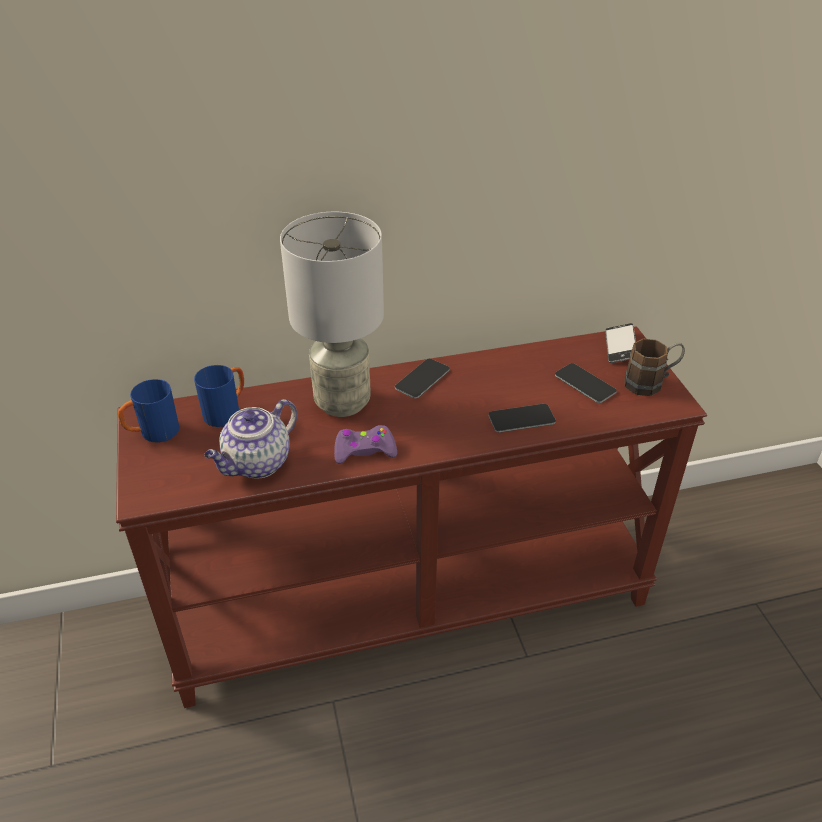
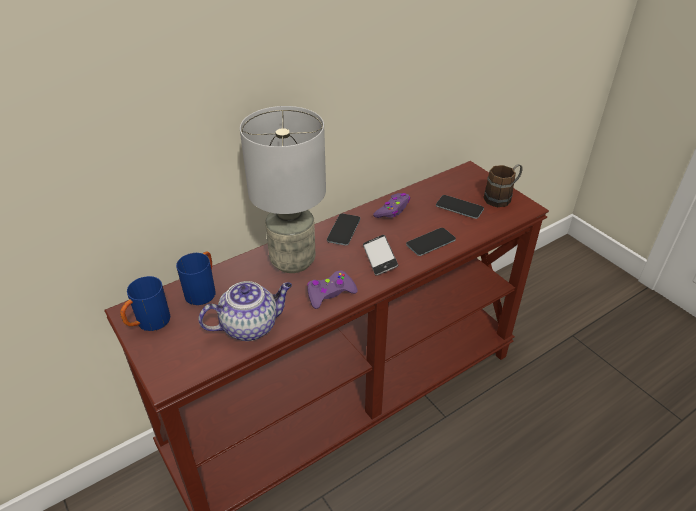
camera: 20 degrees left, 0 degrees up
(257, 464) = (251, 326): teapot -> teapot turned 135 degrees counterclockwise
(496, 368) = (392, 210): none -> purple game controller
(620, 347) = (468, 177): phone -> phone (379, 258)

